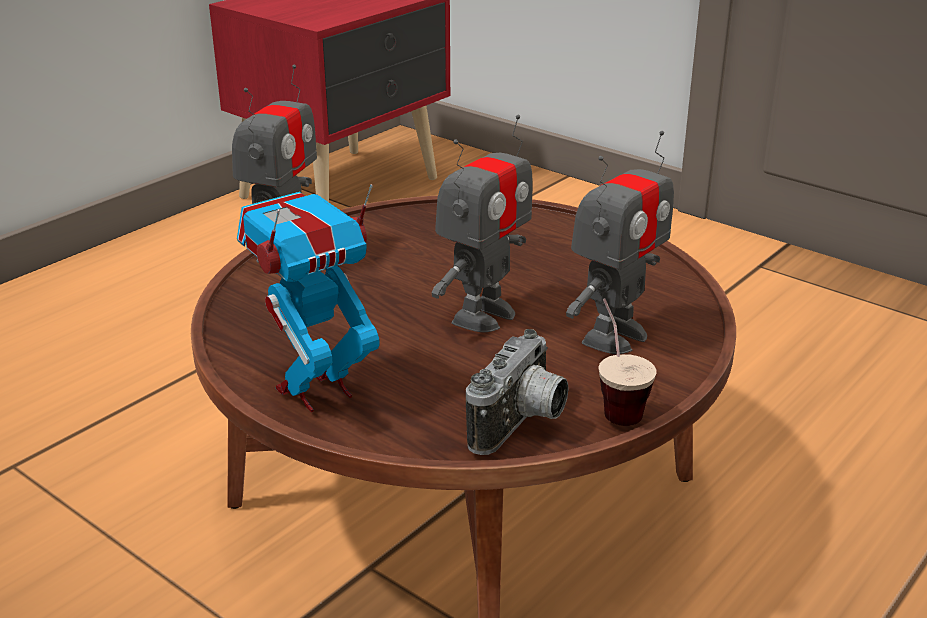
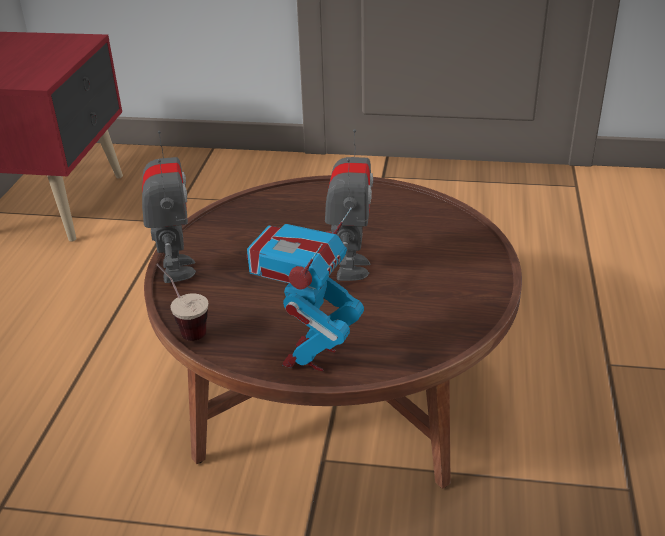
camera: 30 degrees left, 5 degrees up
(522, 424) = (449, 328): camera -> none
(614, 336) = (437, 254): toy robot -> none
(615, 403) = (483, 295): cup -> cup (184, 327)

